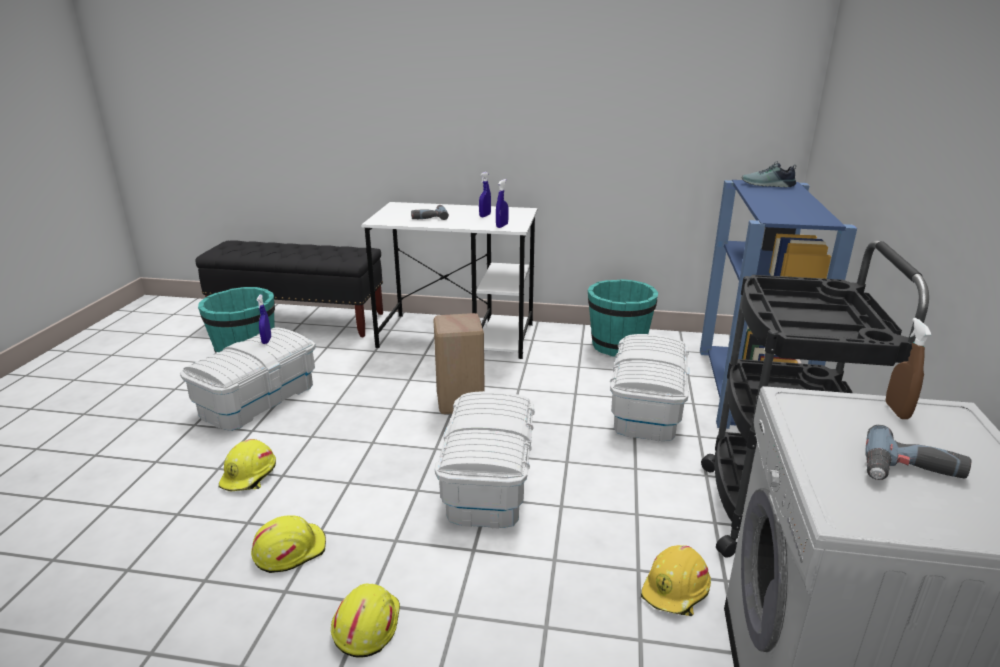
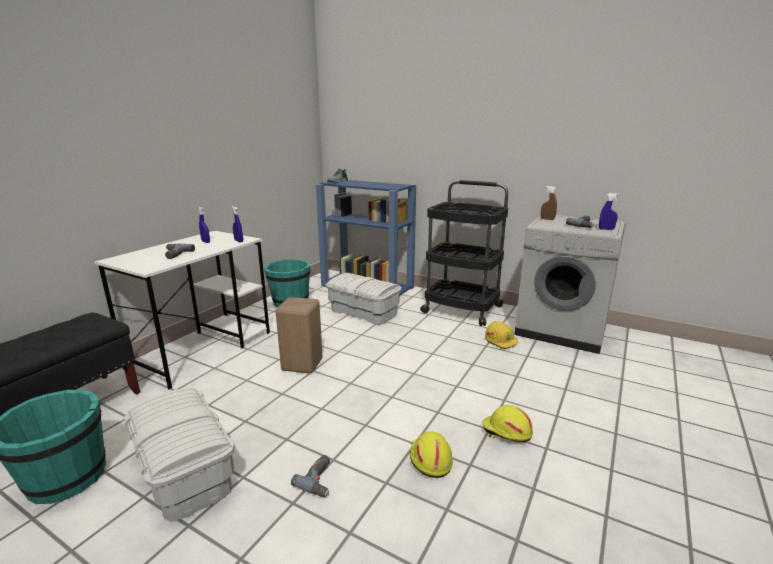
camera: 70 degrees left, 5 degrees down
(250, 476) = (320, 480): yellow hard hat -> power drill
(266, 340) = (170, 408): blue spray bottle -> blue spray bottle (606, 229)
(489, 482) = (399, 370): white storage box -> none

